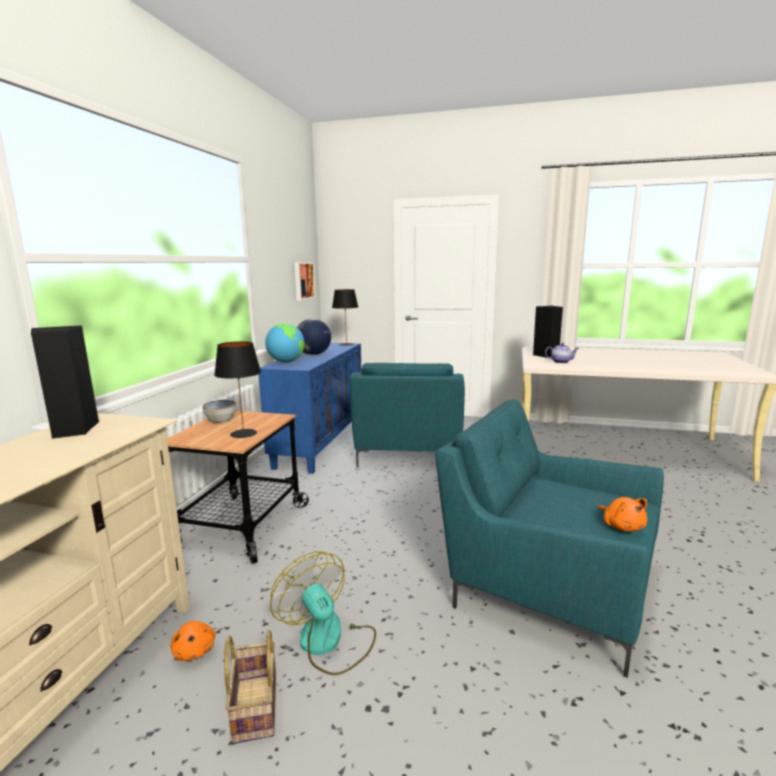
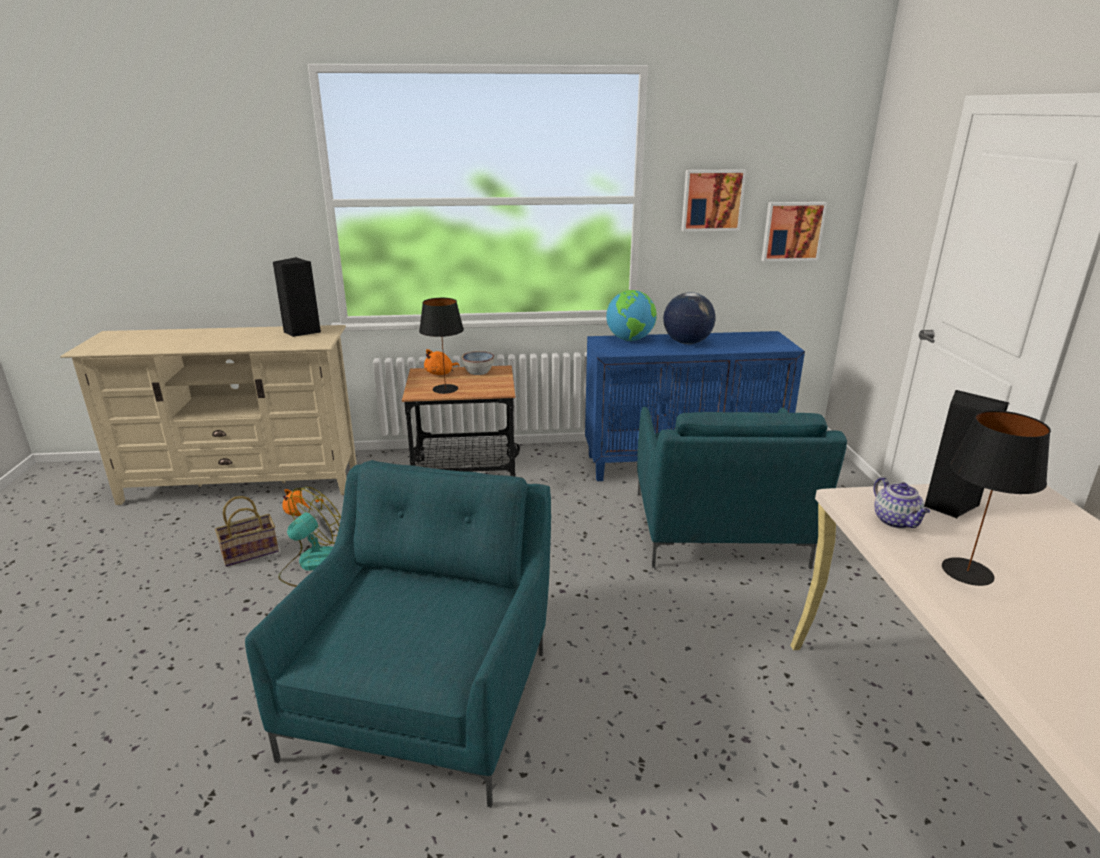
camera: 70 degrees right, 10 degrees up
(276, 260) = (712, 200): none -> picture
(346, 344) = (781, 345): black table lamp -> black table lamp (966, 571)
(408, 453) = (717, 532): turquoise armchair -> turquoise armchair turned 75 degrees counterclockwise
(622, 526) = (365, 659): orange plush toy -> orange plush toy (440, 373)

